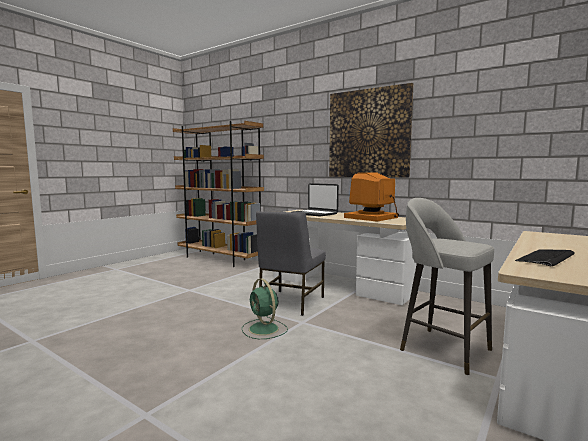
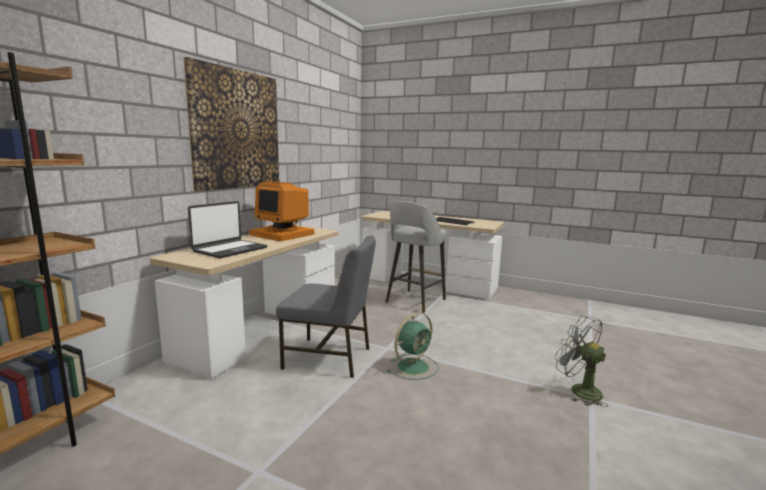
camera: 100 degrees left, 5 degrees up
(164, 411) = (579, 390): none -> grey fan

